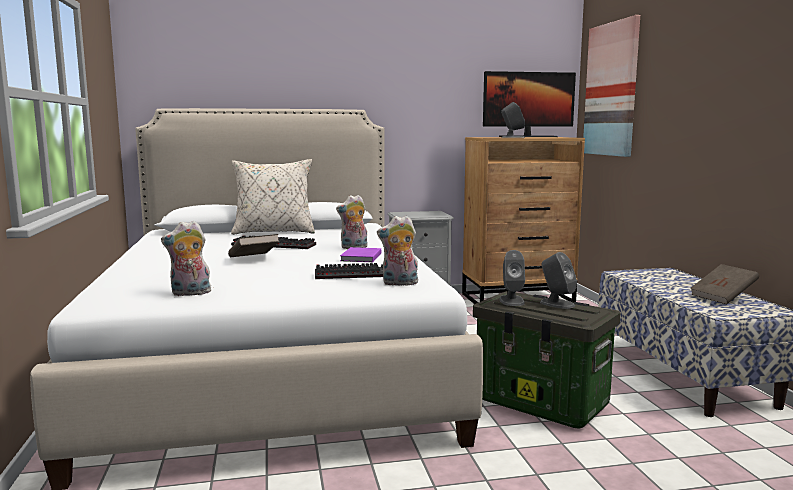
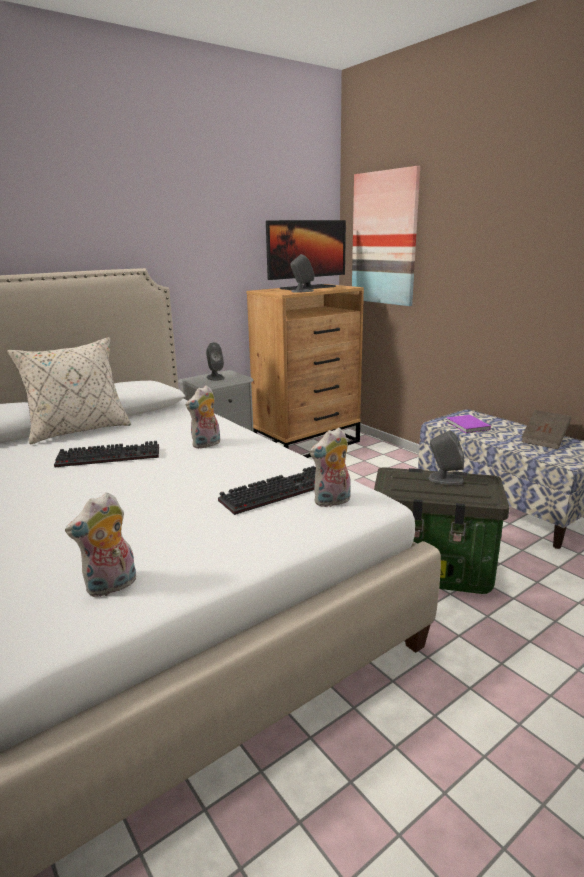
camera: 25 degrees left, 10 degrees up
(253, 259) = (115, 490): brown book -> none
(360, 257) = (235, 461): purple book -> purple book (467, 426)
(511, 300) = (404, 483): grey speaker -> grey speaker (215, 377)

